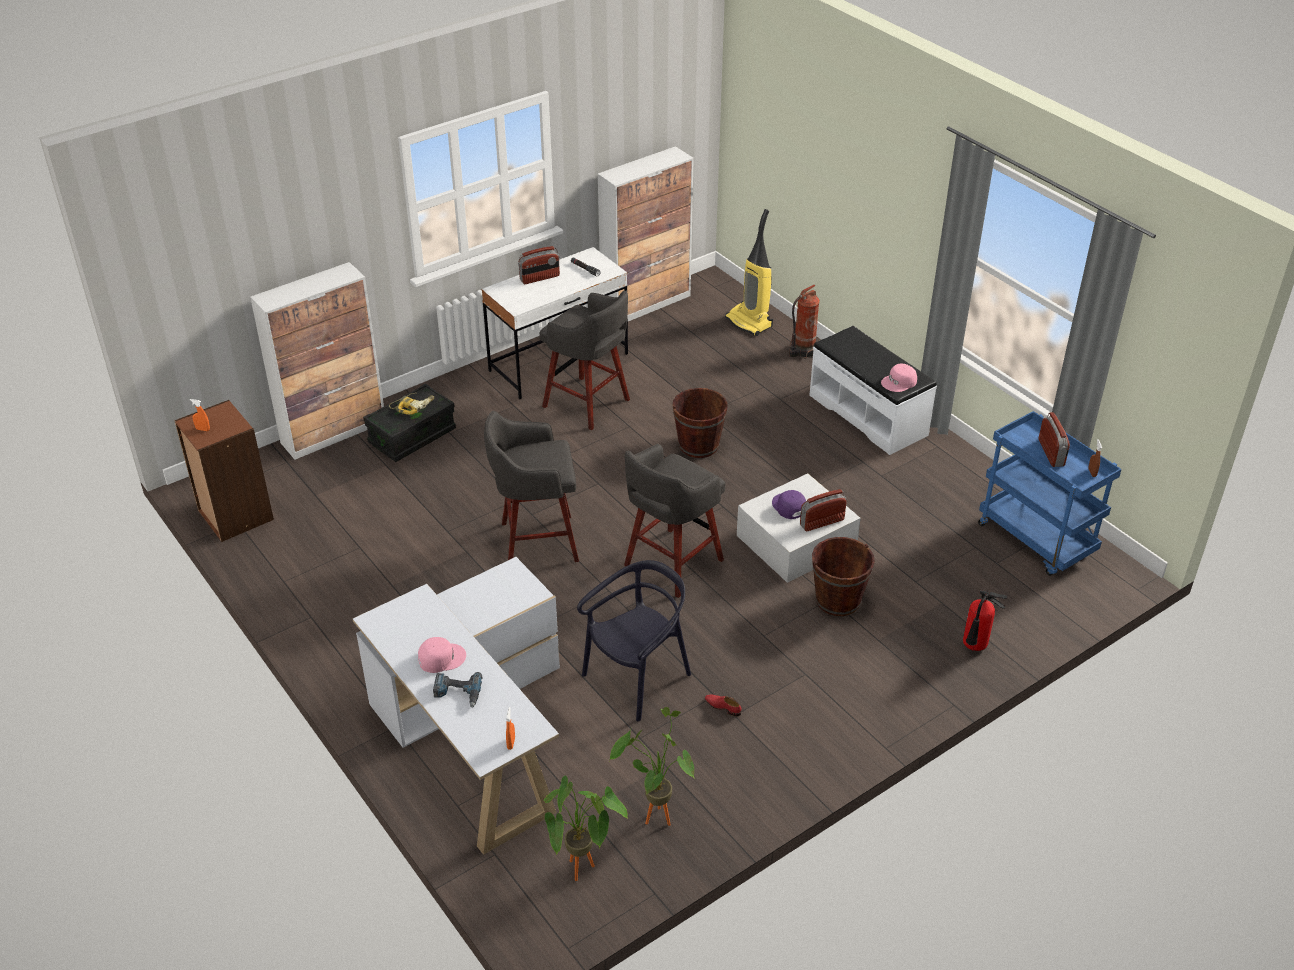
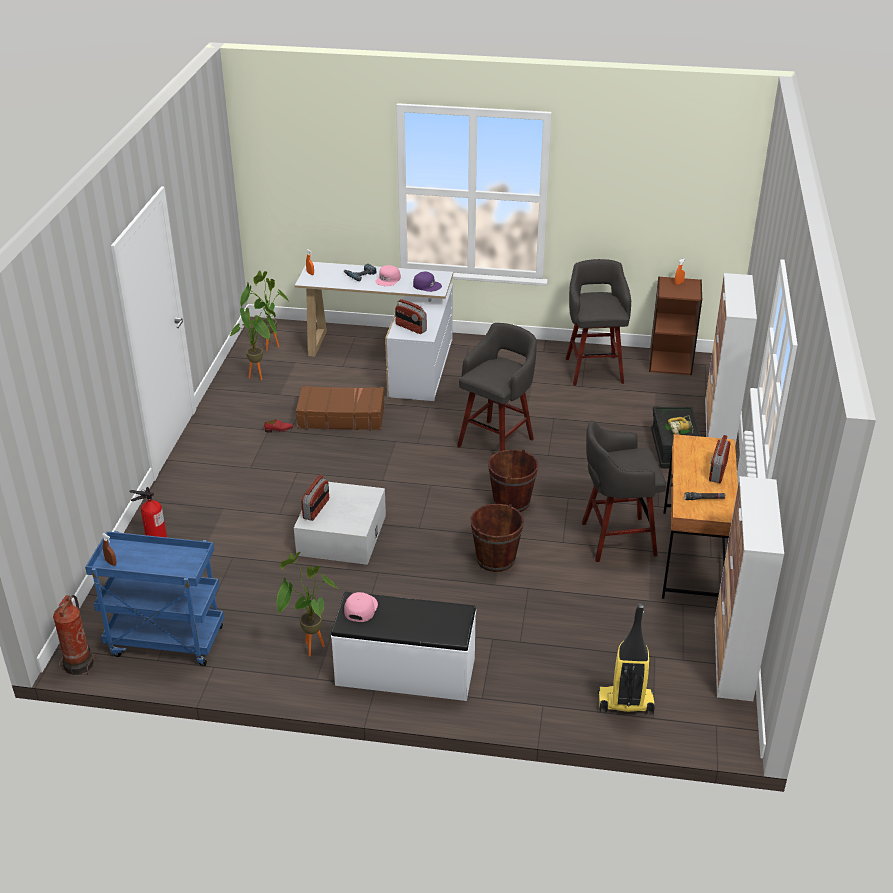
camera: 135 degrees right, 5 degrees down
(559, 362) = (692, 557): white desk -> brown desk
(638, 678) = (341, 416): black chair -> brown suitcase
(671, 564) = (402, 476): grey stool -> grey stool (594, 369)
(788, 506) = (350, 506): purple cap -> purple cap (427, 285)
(802, 350) = (539, 704): fire extinguisher -> fire extinguisher (80, 663)
(838, 600) = (273, 516): brown bucket -> brown bucket (511, 502)
(923, 470) = (307, 648): none -> potted plant
(1051, 453) = (156, 561): radio -> radio (410, 328)

